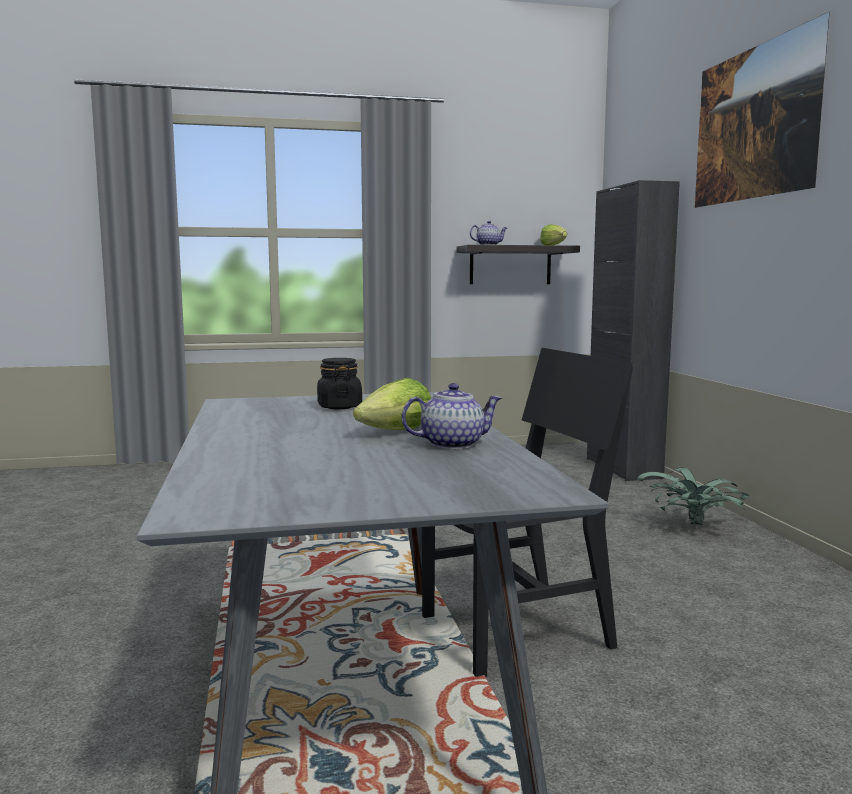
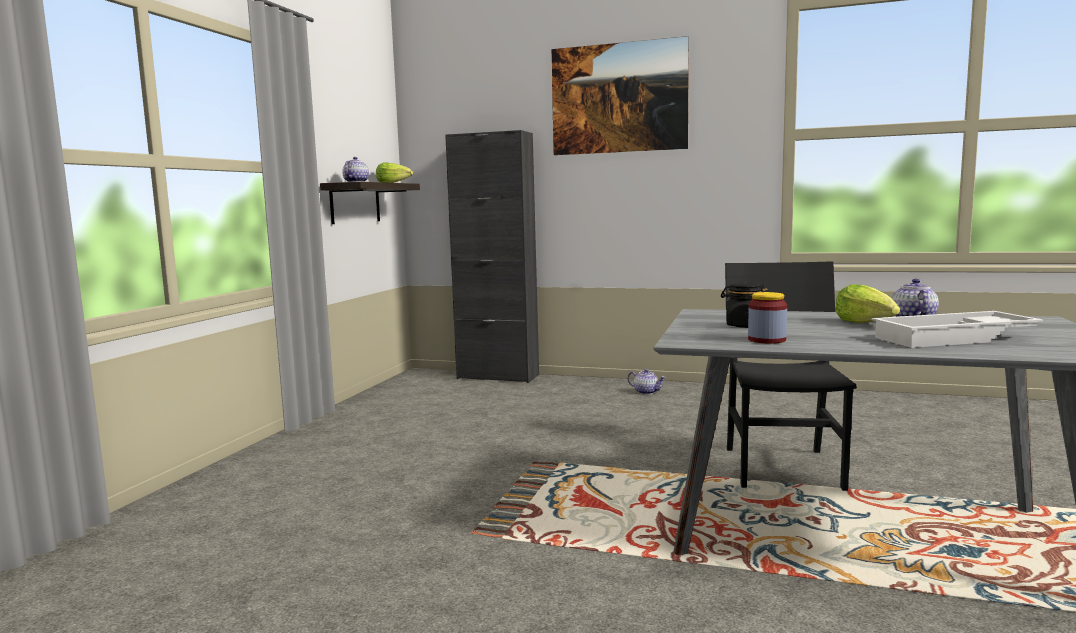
camera: 60 degrees left, 0 degrees up
(254, 414) = (766, 340): none -> jar
(306, 457) = (954, 338): none -> white tray
(694, 528) = (646, 392): potted plant -> teapot

